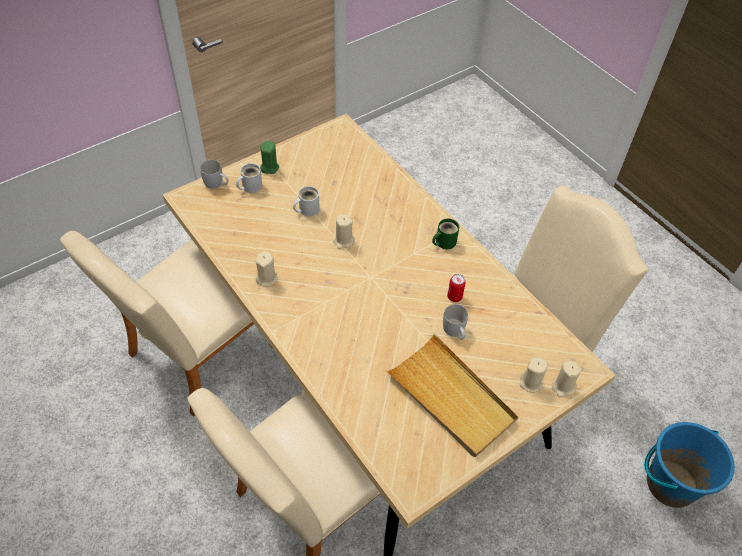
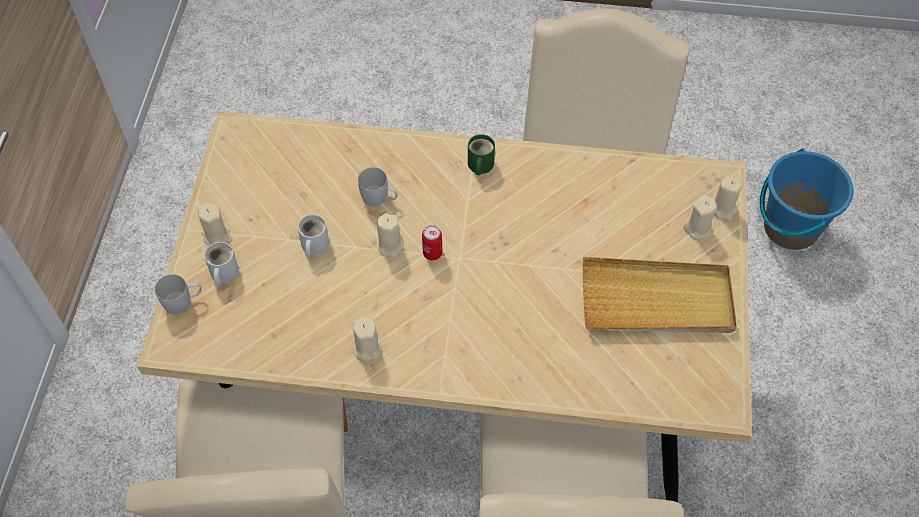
camera: 45 degrees left, 5 degrees up
(269, 167) = (216, 236): green candle -> beige candle
(454, 297) = (551, 209): can -> can (432, 253)
(455, 332) = (590, 241): white mug -> white mug (379, 198)

